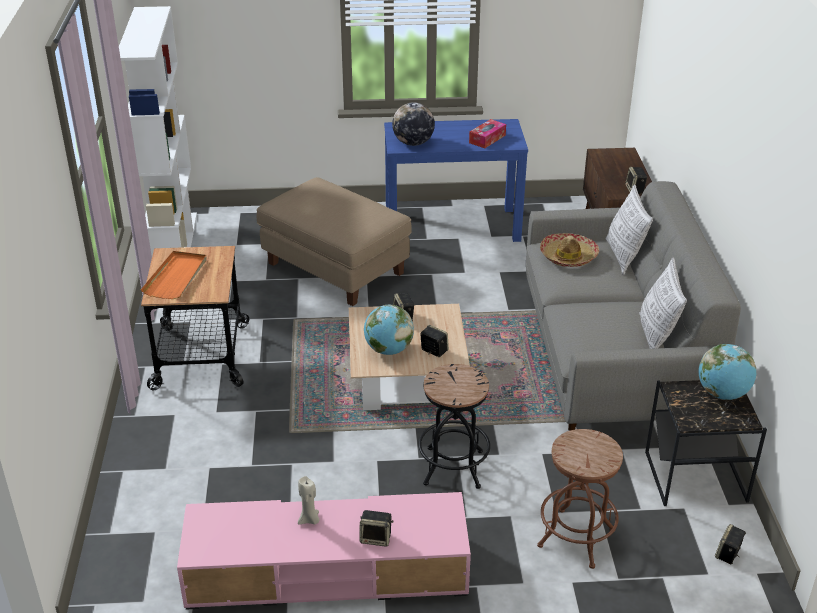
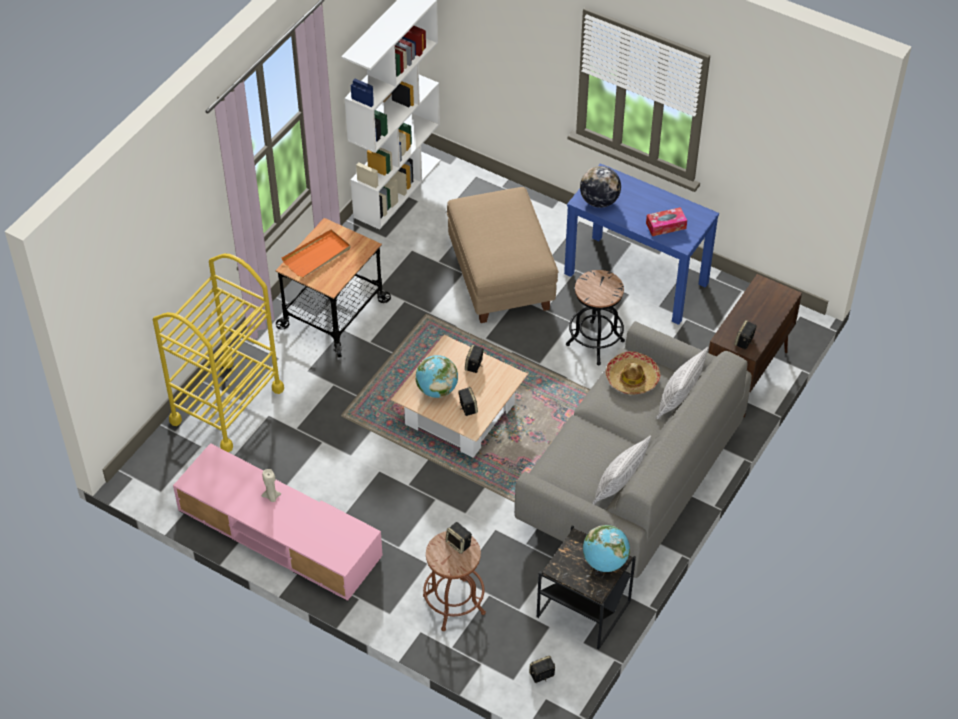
camera: 35 degrees right, 15 degrees up
(152, 480) = (227, 405): none -> yellow cart
(376, 538) = (299, 533): speaker -> speaker (459, 544)
(453, 467) = (424, 505): black stool -> black stool (595, 343)

